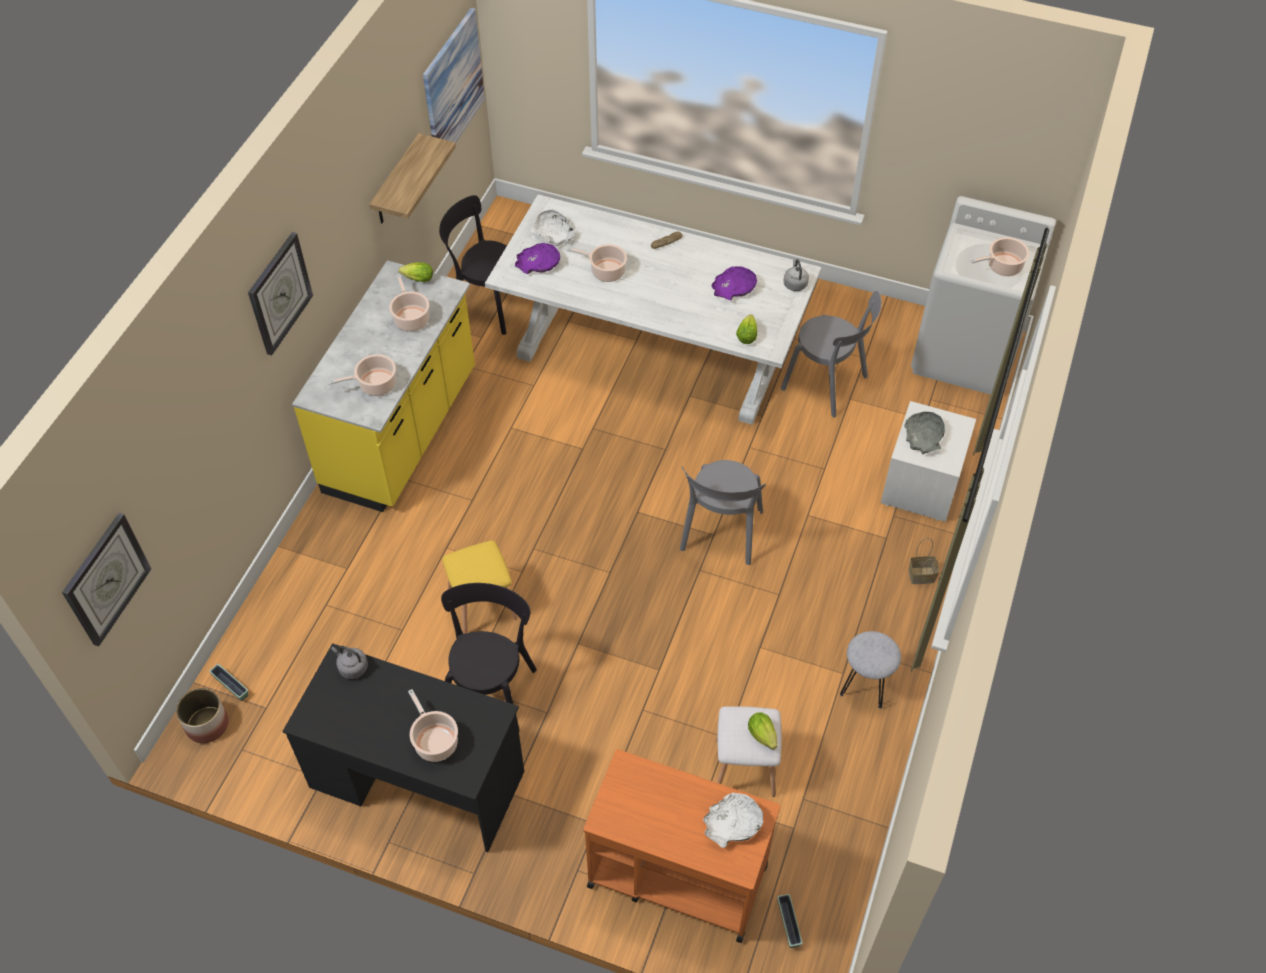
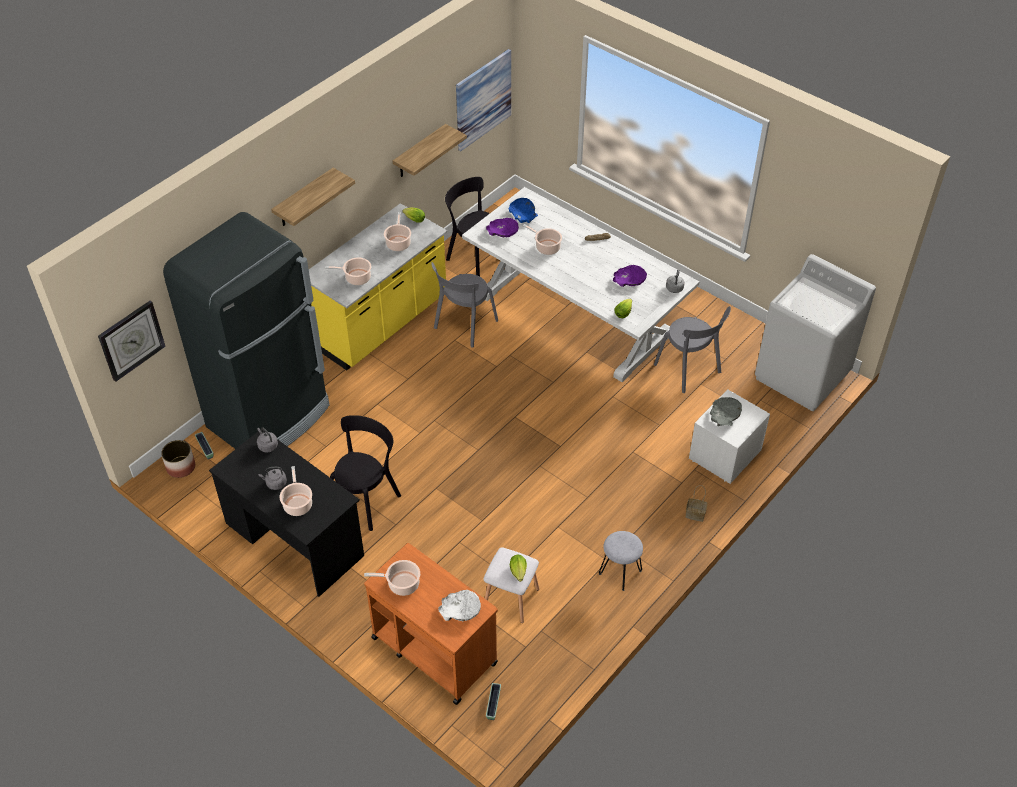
camera: 20 degrees right, 5 degrees down
(279, 293) = (304, 198): wall clock -> shelf
(304, 612) = (270, 417): none -> black fridge
(389, 721) = (275, 483): none -> grey kettle
(481, 604) = (383, 445): yellow stool -> none
(554, 234) = (523, 215): white bowl -> blue bowl
(720, 534) = (565, 447): grey chair -> grey chair (464, 326)
(1002, 266) = (823, 310): cooking pot -> cooking pot (401, 584)

